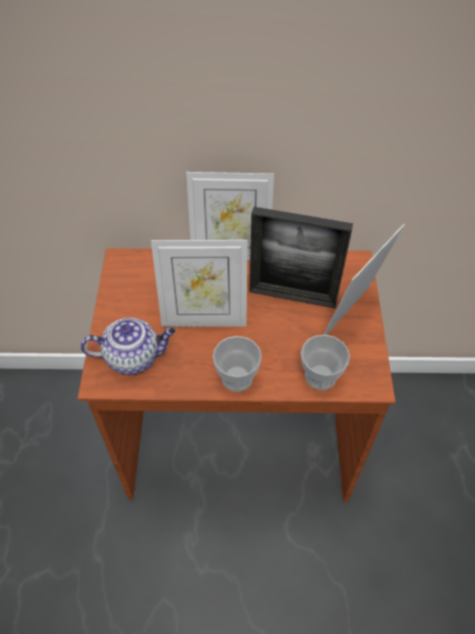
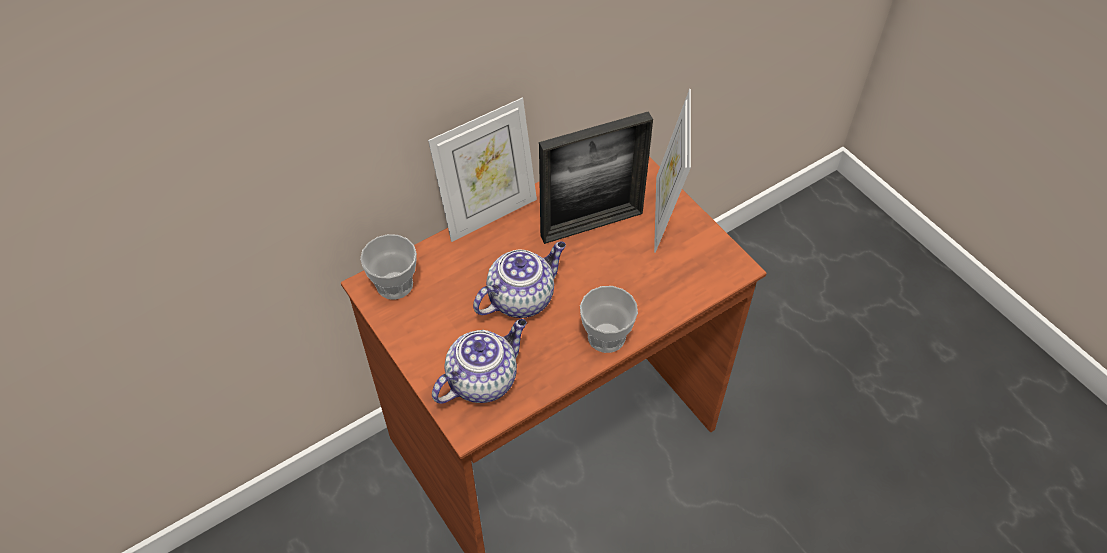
camera: 35 degrees left, 0 degrees up
(204, 319) = (522, 297): picture frame -> teapot
(320, 376) = (683, 288): cup -> cup (394, 284)

